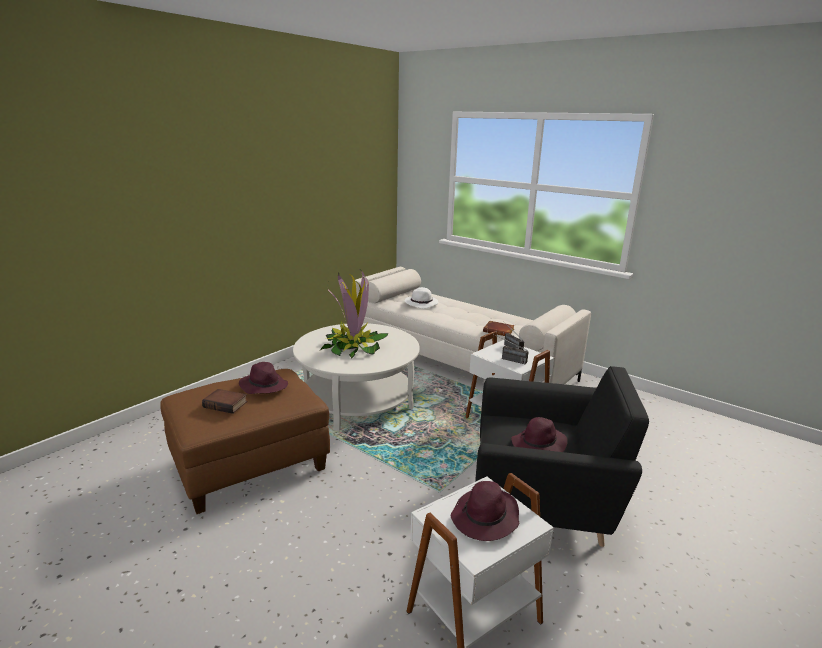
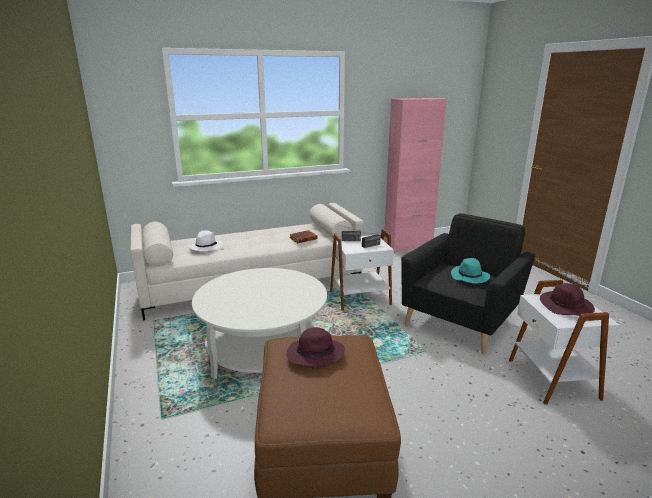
camera: 60 degrees left, 0 degrees up
(226, 404) = (337, 385): book -> none
(352, 348) = (264, 297): potted plant -> none
(538, 445) = (470, 277): purple hat -> turquoise hat
(703, 420) = (408, 246): none -> pink cabinet

